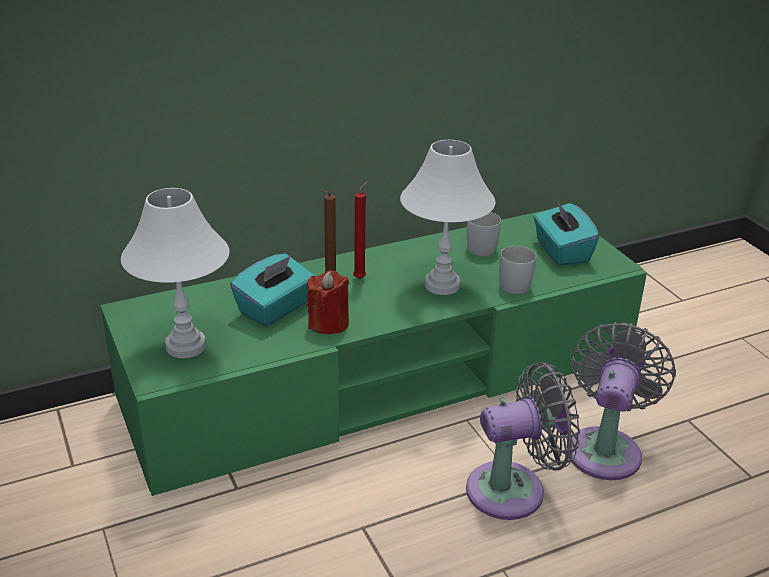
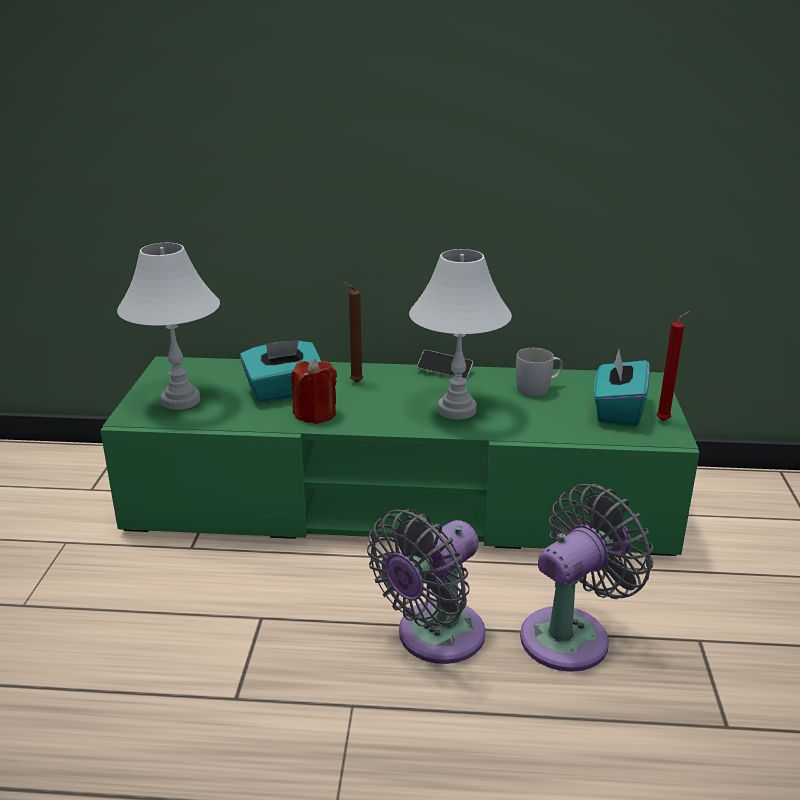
camera: 30 degrees right, 5 degrees down
(361, 278) = (387, 386): red candle -> red candle (665, 420)
(394, 250) = (444, 371): none -> phone
(513, 283) = (532, 425): white mug -> none
(513, 489) = (434, 638): grey fan -> grey fan turned 120 degrees clockwise

